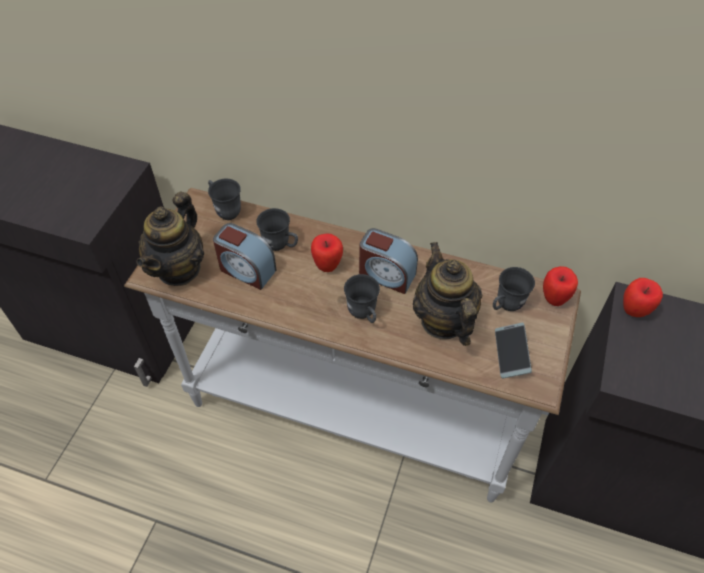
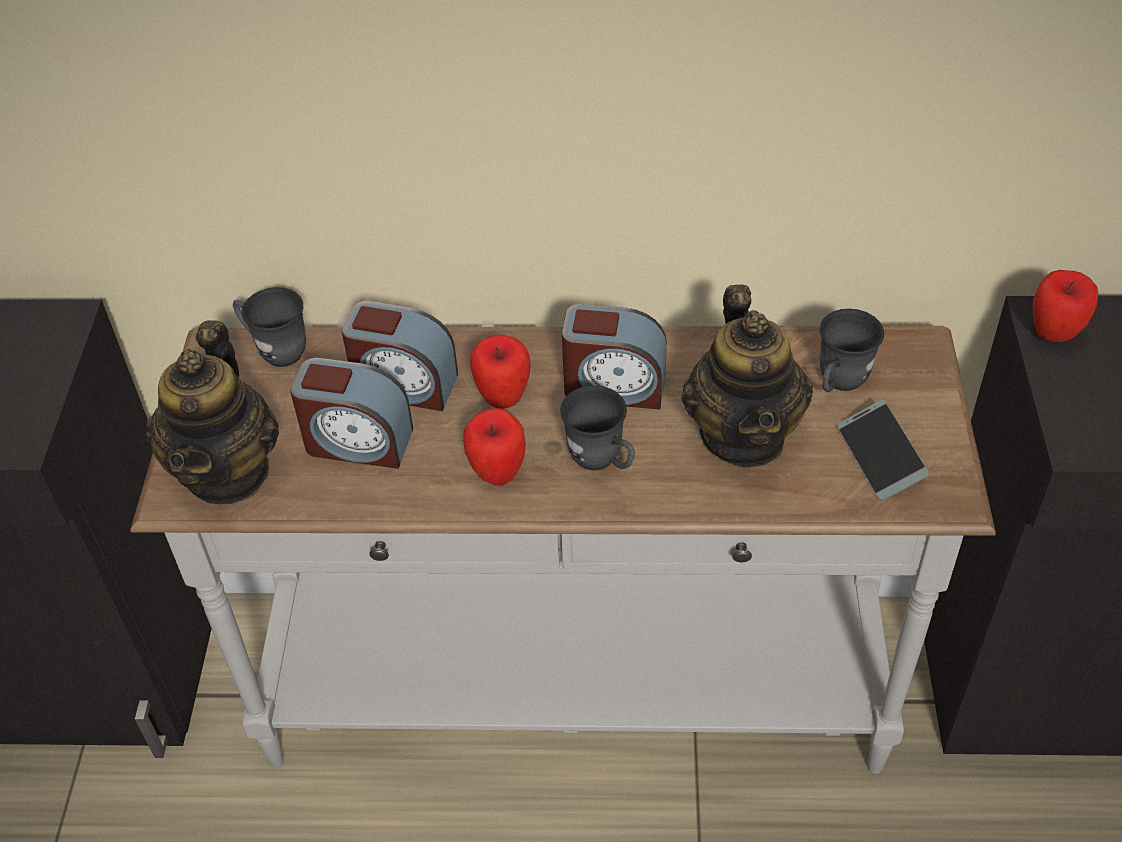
camera: 15 degrees left, 5 degrees down
(281, 245) = (404, 385): grey mug -> alarm clock
(443, 321) = (744, 435): teapot -> teapot turned 150 degrees counterclockwise
(554, 299) = (913, 353): apple -> apple (497, 473)

